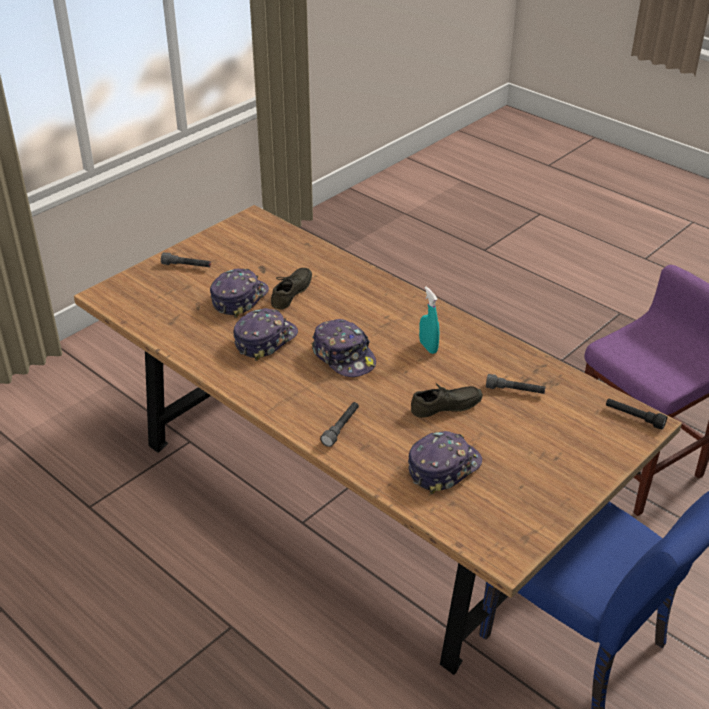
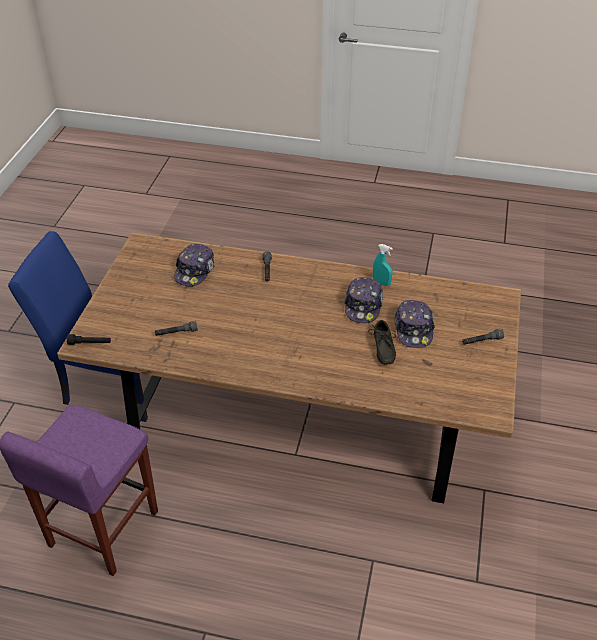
camera: 150 degrees right, 5 degrees up
(344, 356) = (303, 314): cap -> none
(428, 347) = (253, 343): turquoise spray bottle -> turquoise spray bottle (381, 283)
(447, 408) = (213, 305): grey shoe -> none

